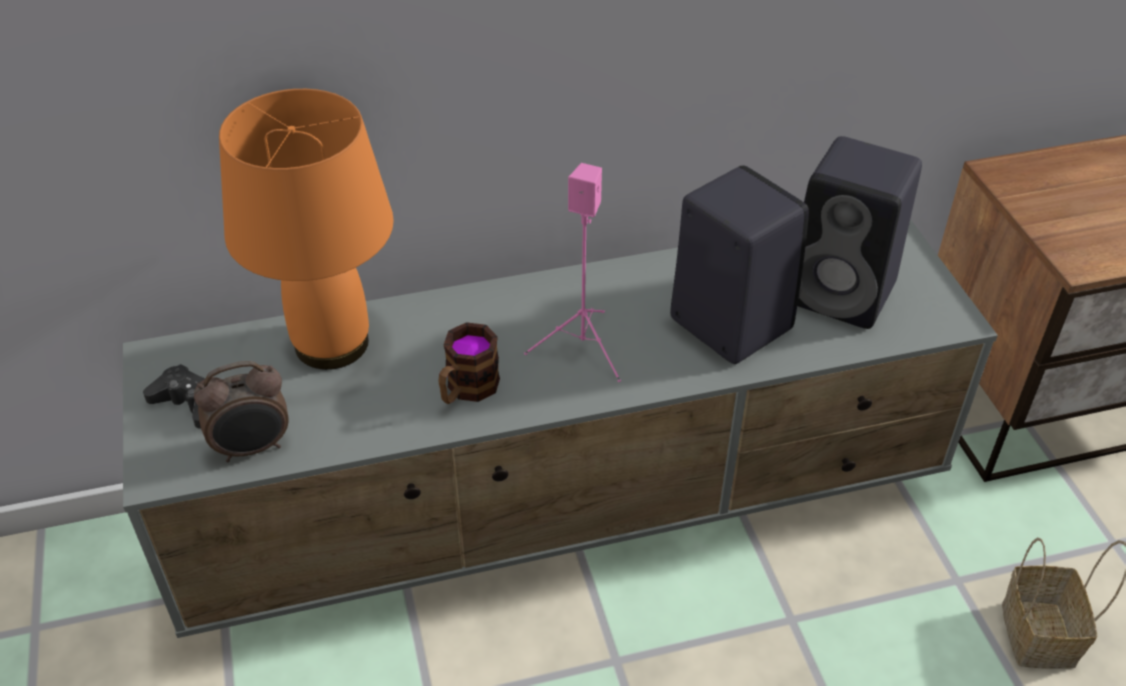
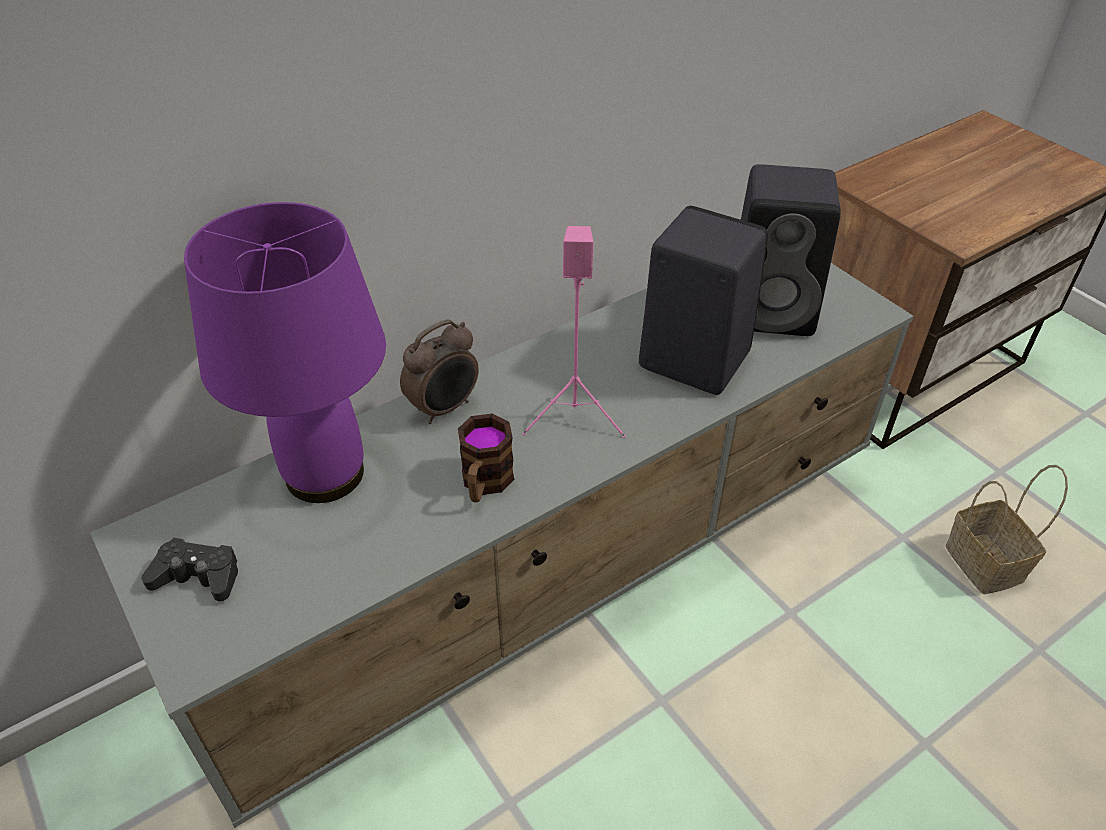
camera: 20 degrees left, 0 degrees up
(253, 448) = (290, 605): alarm clock -> alarm clock (445, 408)
(330, 343) = (323, 474): orange table lamp -> purple table lamp

